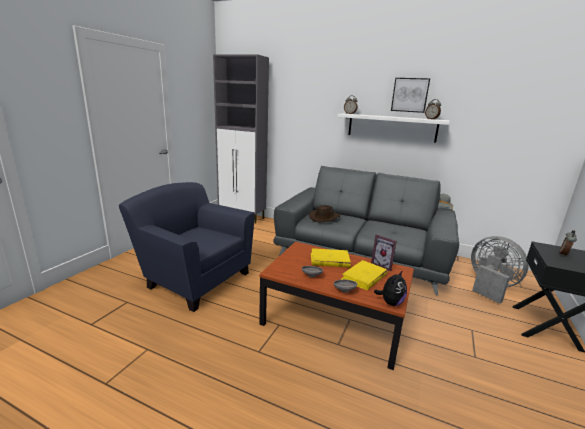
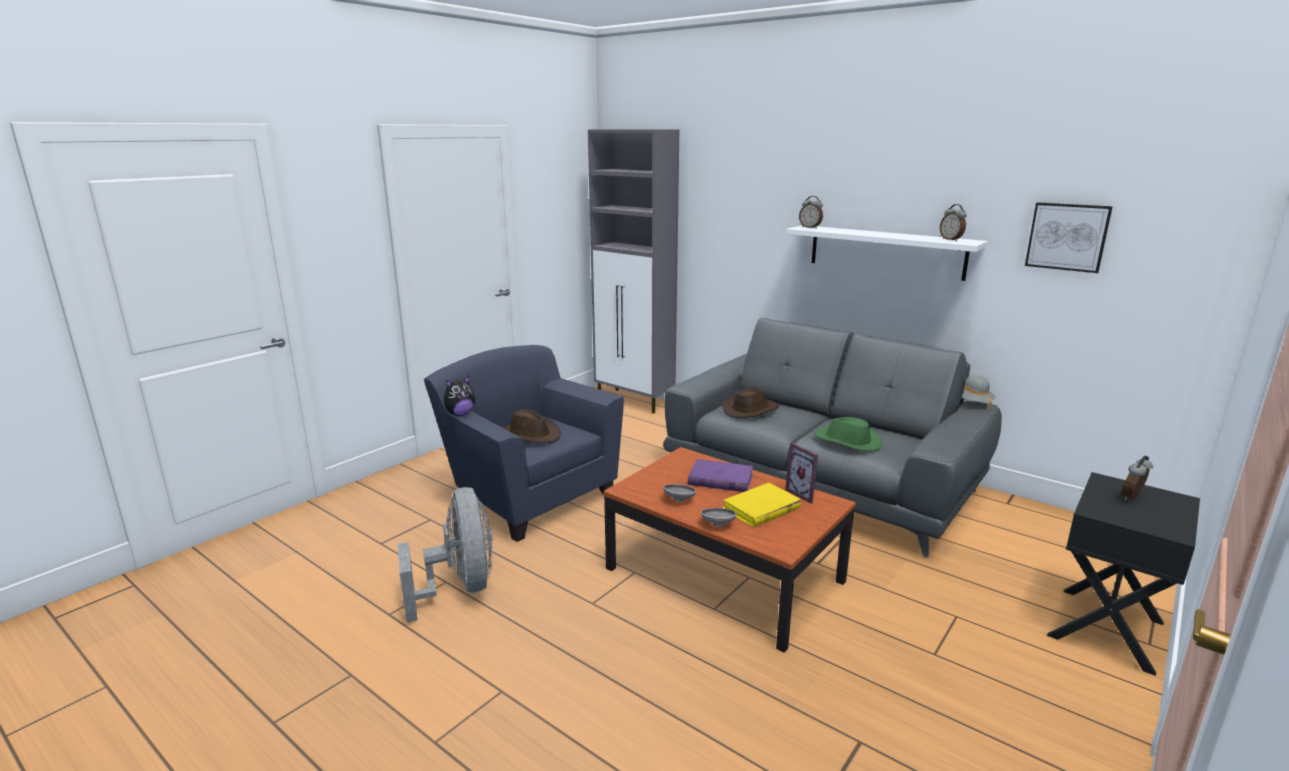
camera: 15 degrees right, 0 degrees up
(196, 239) = (530, 434): none -> brown hat
(329, 260) = (720, 479): yellow book -> purple book
(386, 232) = (847, 441): none -> green hat
(390, 302) = (780, 547): plush toy -> plush toy (460, 414)
(410, 95) = (916, 194): picture -> picture (1067, 237)
(490, 286) = (1043, 553): grey fan -> grey fan (460, 588)

